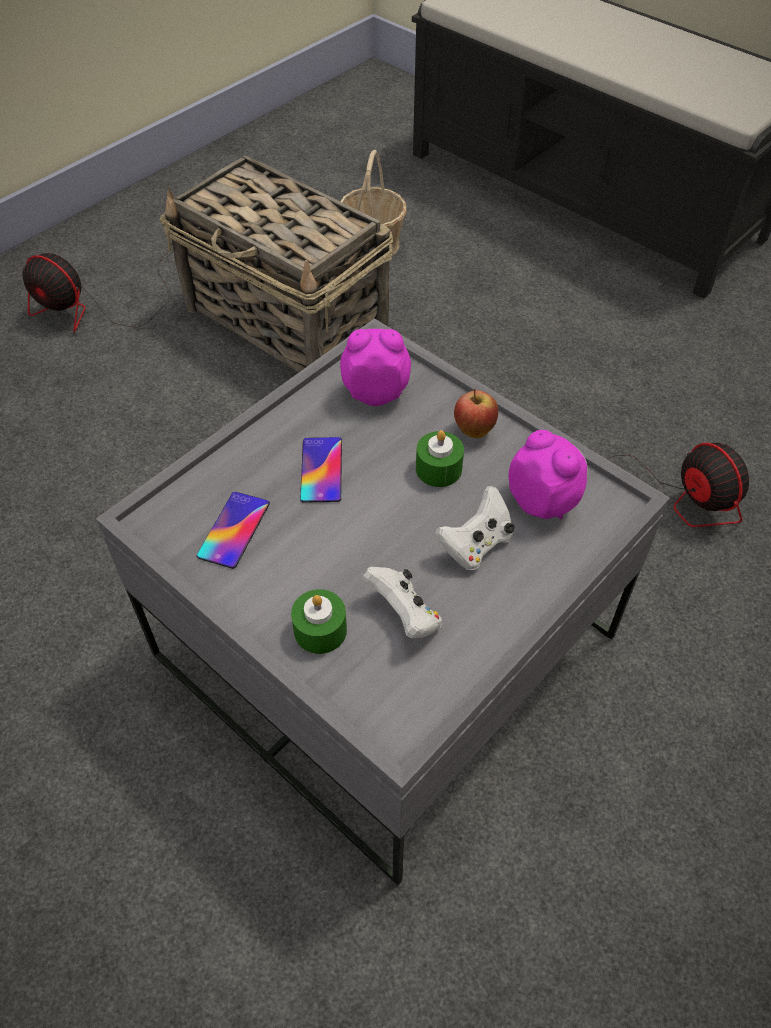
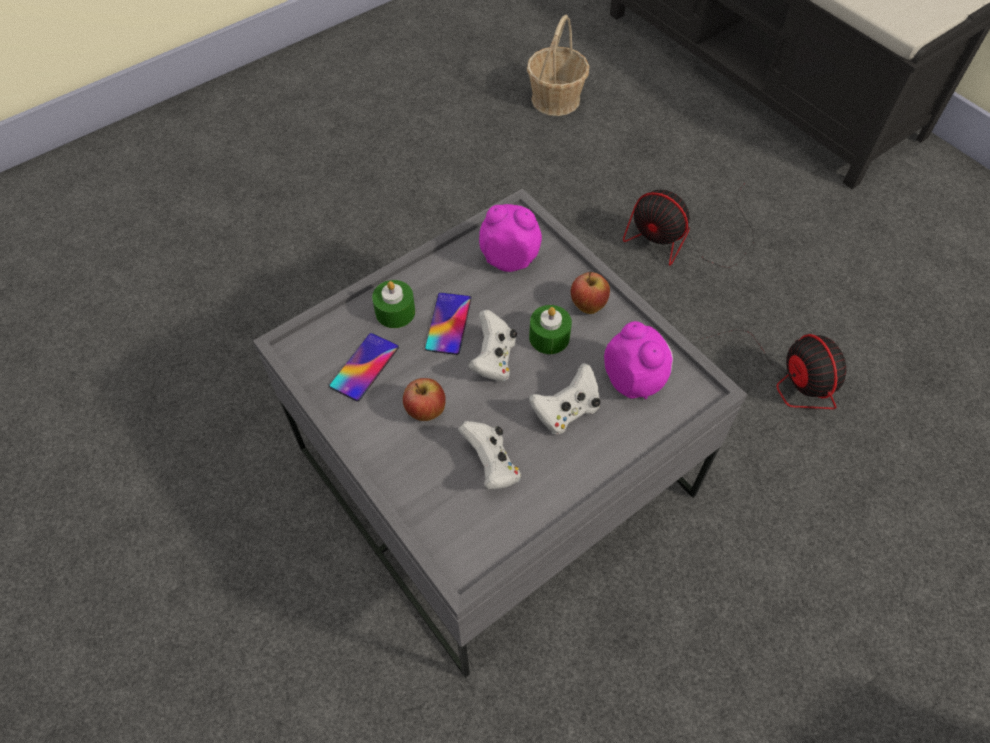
camera: 10 degrees right, 5 degrees up
(94, 308) = (302, 131): fan -> fan (683, 240)
(287, 320) = (466, 162): basket -> none
(316, 569) = (426, 412): none -> apple
(320, 630) = (418, 467): green candle -> green candle (395, 312)
(381, 501) = (493, 359): none -> white game controller

